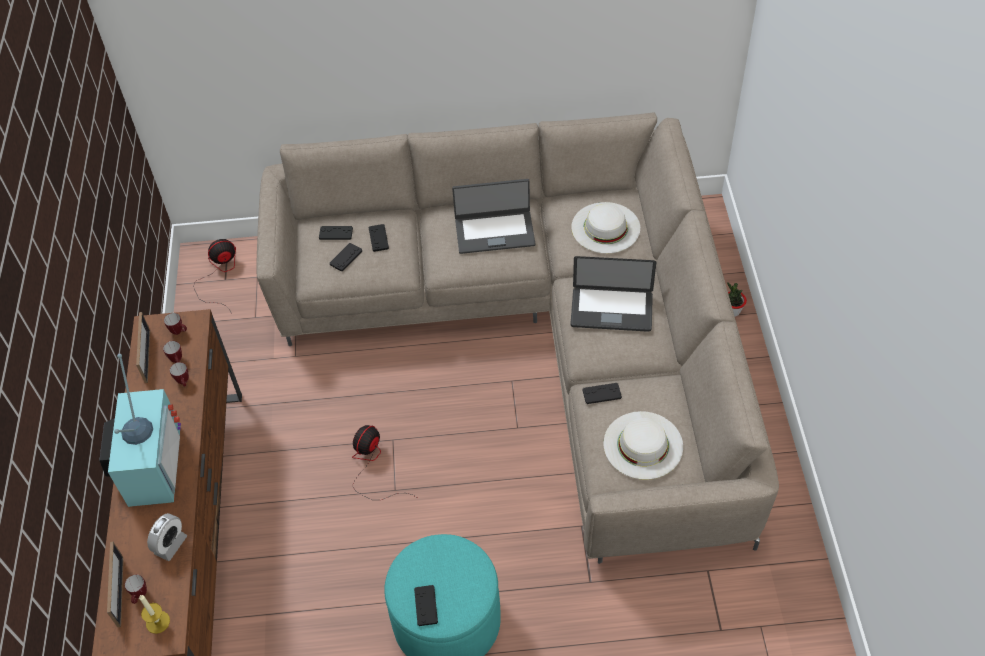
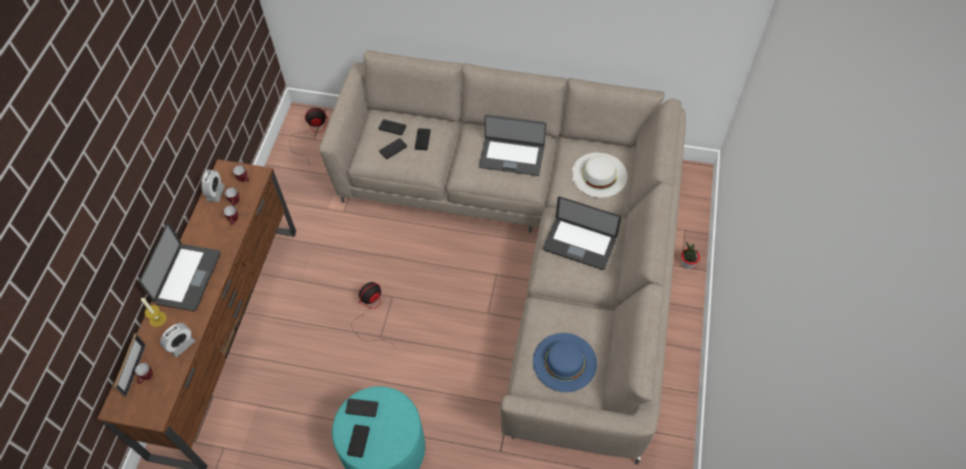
camera: 15 degrees right, 5 degrees up
(147, 356) = (215, 193): picture frame -> alarm clock
(149, 464) = (188, 278): television -> laptop
(158, 622) = (152, 402): candle -> candle (157, 319)
(601, 394) = (547, 311): black game controller -> black game controller (362, 408)
(643, 445) = (564, 362): white hat -> blue hat

